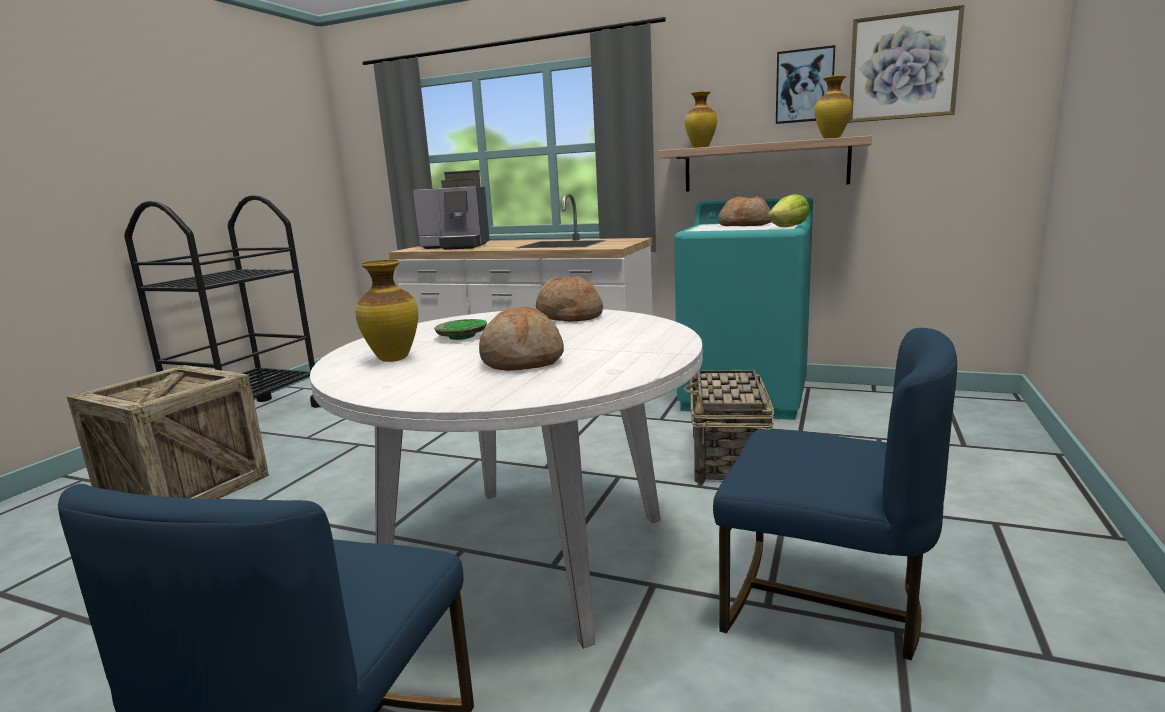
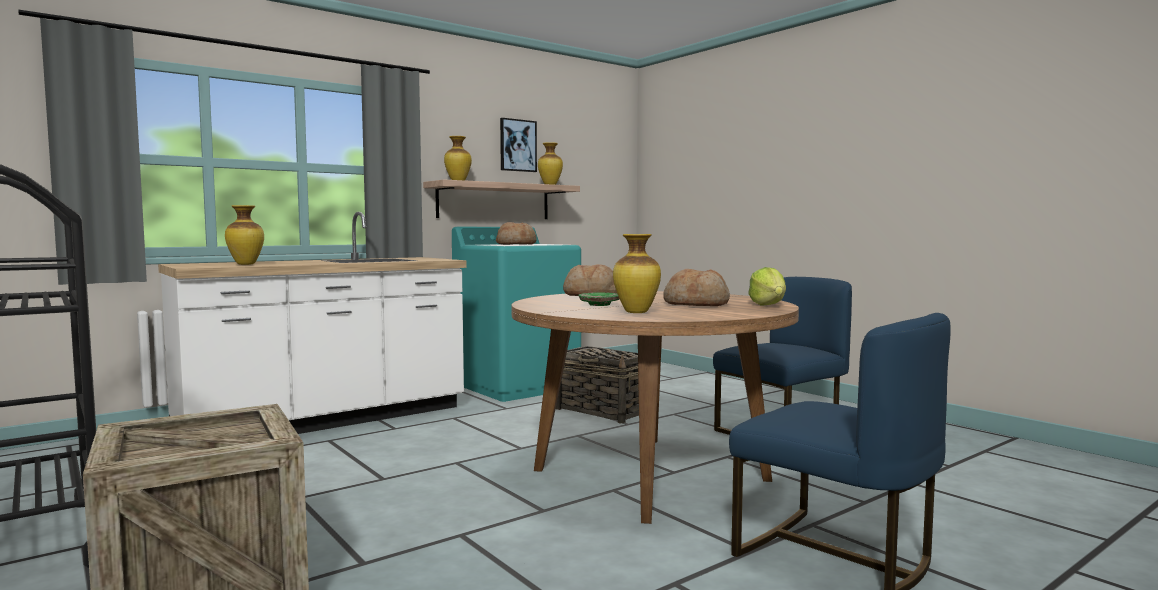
camera: 60 degrees left, 10 degrees down
(457, 246) = (246, 264): coffee machine -> vase
(529, 554) = (650, 474): white dining table -> brown dining table
(789, 227) = (562, 244): lettuce -> lettuce (768, 305)
(903, 67) = (570, 144): picture -> none

